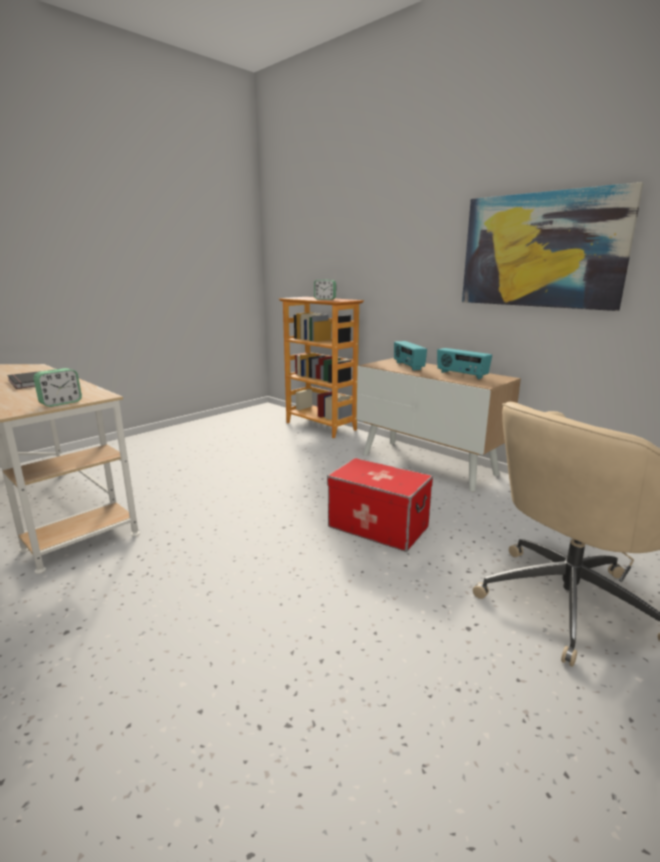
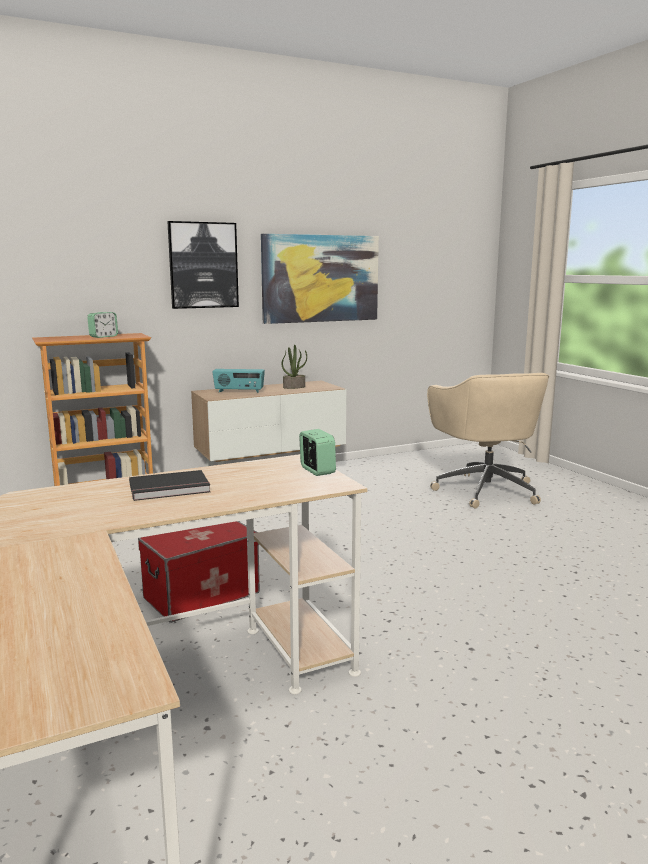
camera: 70 degrees left, 5 degrees down
(377, 527) = (371, 516): storage box -> storage box (202, 595)
(416, 238) = (203, 265): none -> picture
(461, 375) = (294, 387): radio -> potted plant

